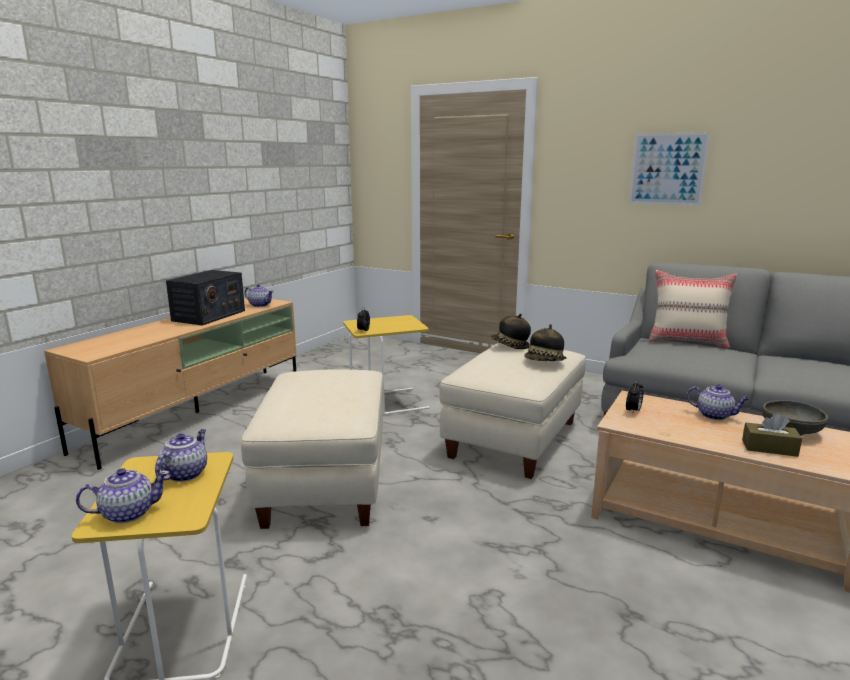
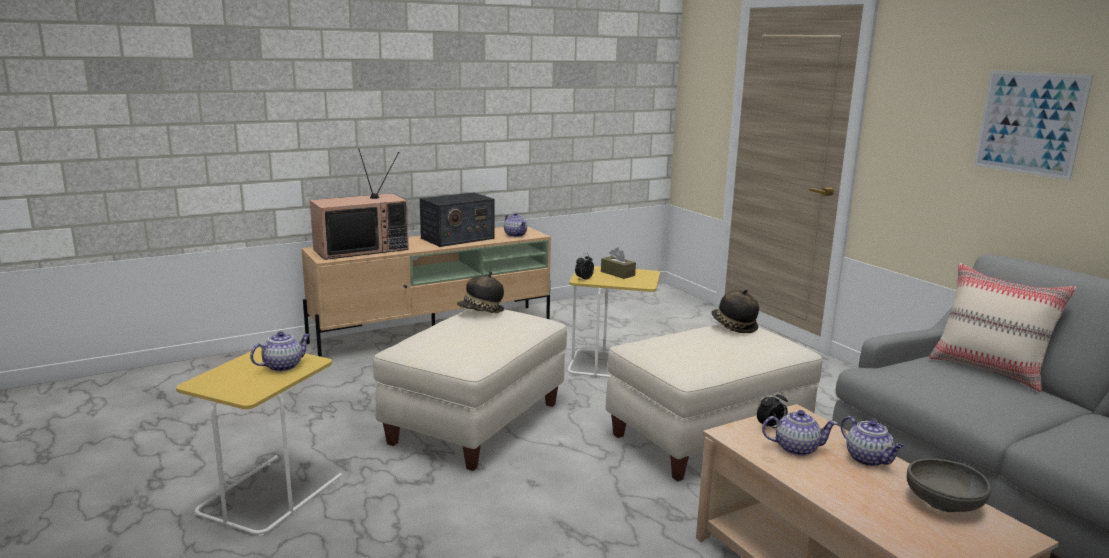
camera: 30 degrees right, 0 degrees up
(120, 340) = (361, 249): none -> television
(127, 513) = (219, 382): teapot -> teapot (796, 448)
(544, 362) = (744, 352): hat -> hat (481, 311)
(769, 448) = (875, 510): brown tissue box -> brown tissue box (617, 273)

